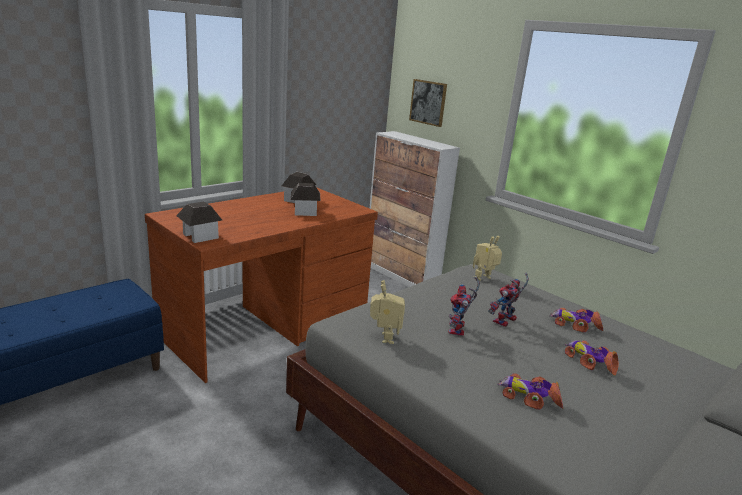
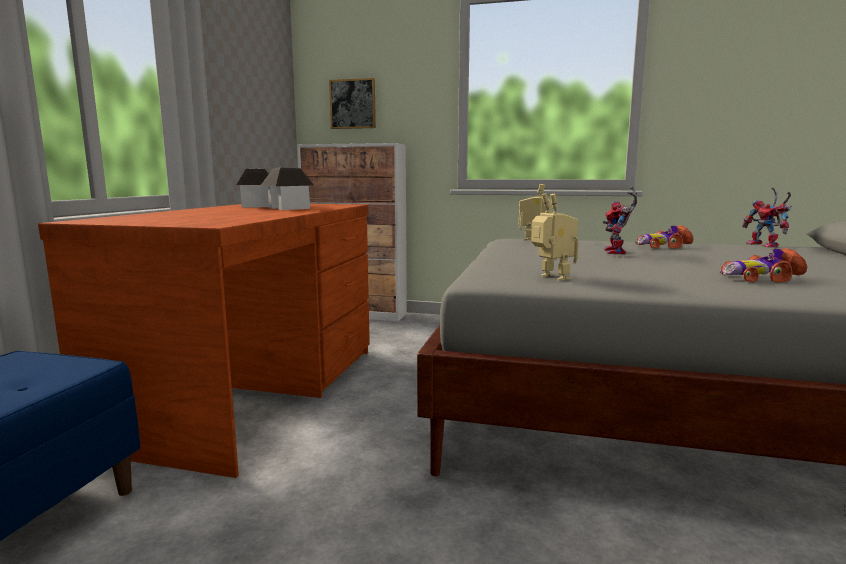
camera: 30 degrees left, 10 degrees down
(200, 236) = (188, 223): toy house -> none
(458, 330) = (597, 263): toy robot -> toy robot (766, 245)
(590, 361) = (729, 256): toy car -> none

